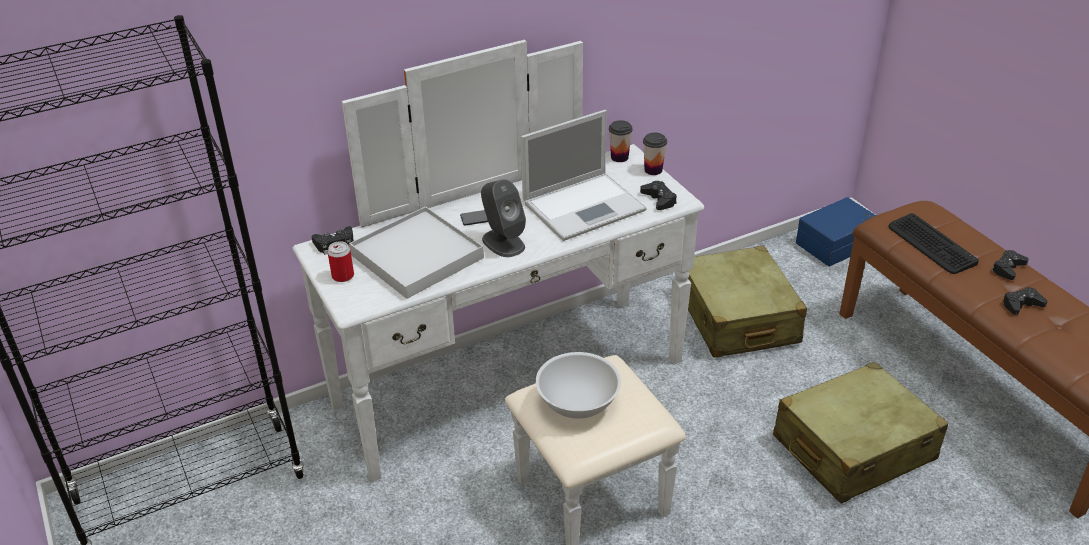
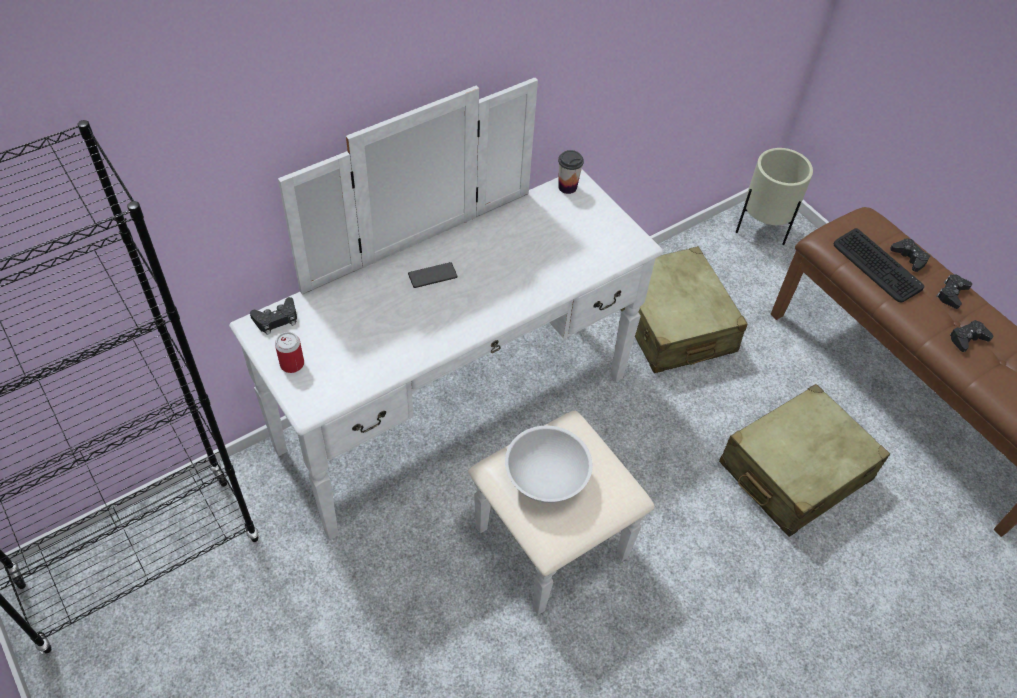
camera: 10 degrees left, 15 degrees up
(416, 256) = (368, 333): white tray -> none
(503, 242) = (459, 310): grey speaker -> none
(585, 206) = (540, 256): laptop -> none
(653, 170) = (605, 204): cup -> none
(659, 200) = (616, 245): black game controller -> black game controller (909, 257)
(837, 244) = (762, 230): blue storage box -> beige planter

